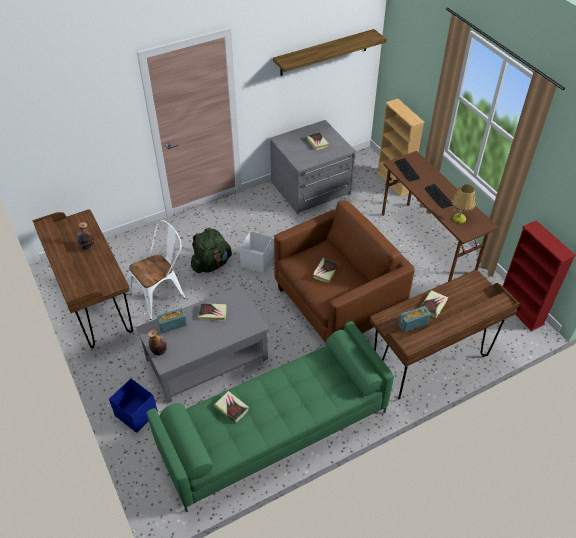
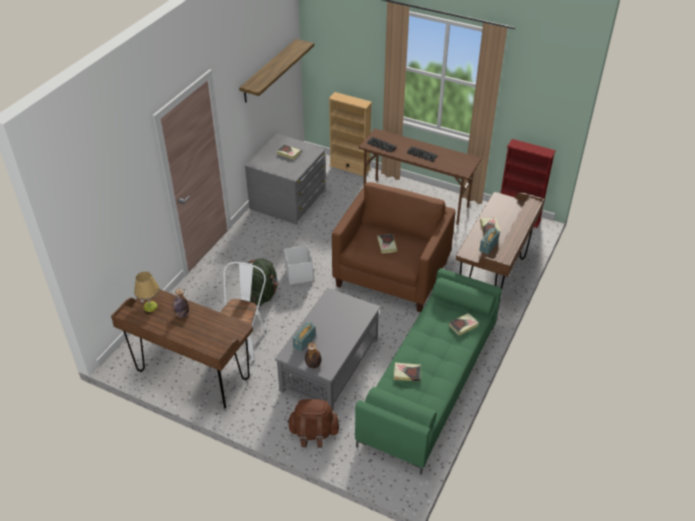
camera: 35 degrees left, 5 degrees down
(136, 413) = (313, 433): blue storage box -> brown backpack
(212, 313) = (327, 317): book -> book (463, 325)
(459, 218) = (450, 163): table lamp -> table lamp (150, 306)

